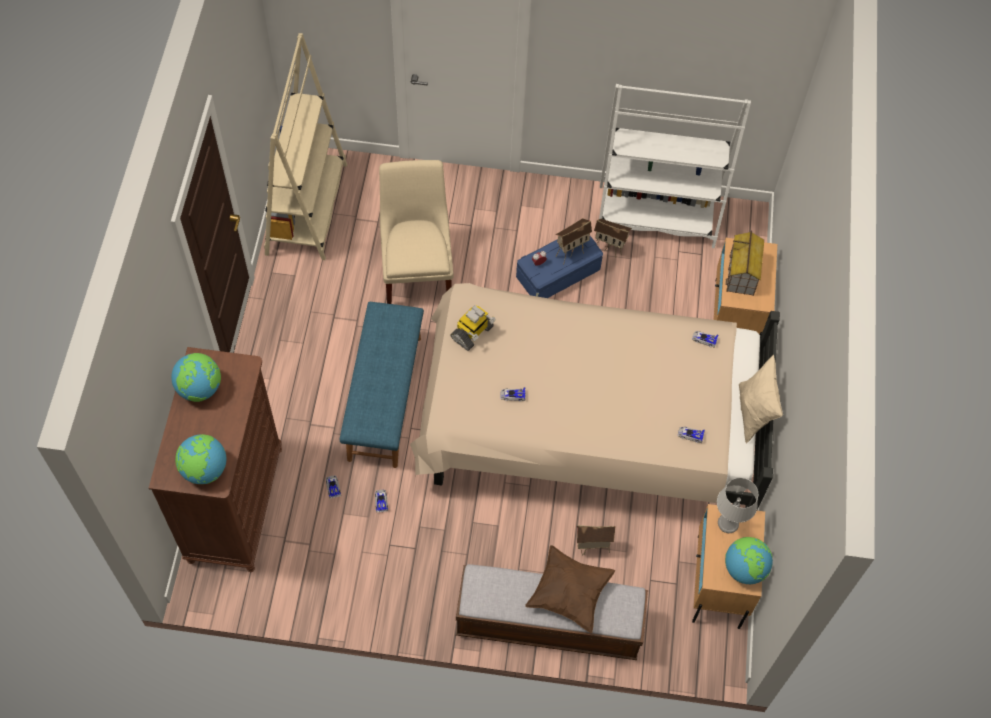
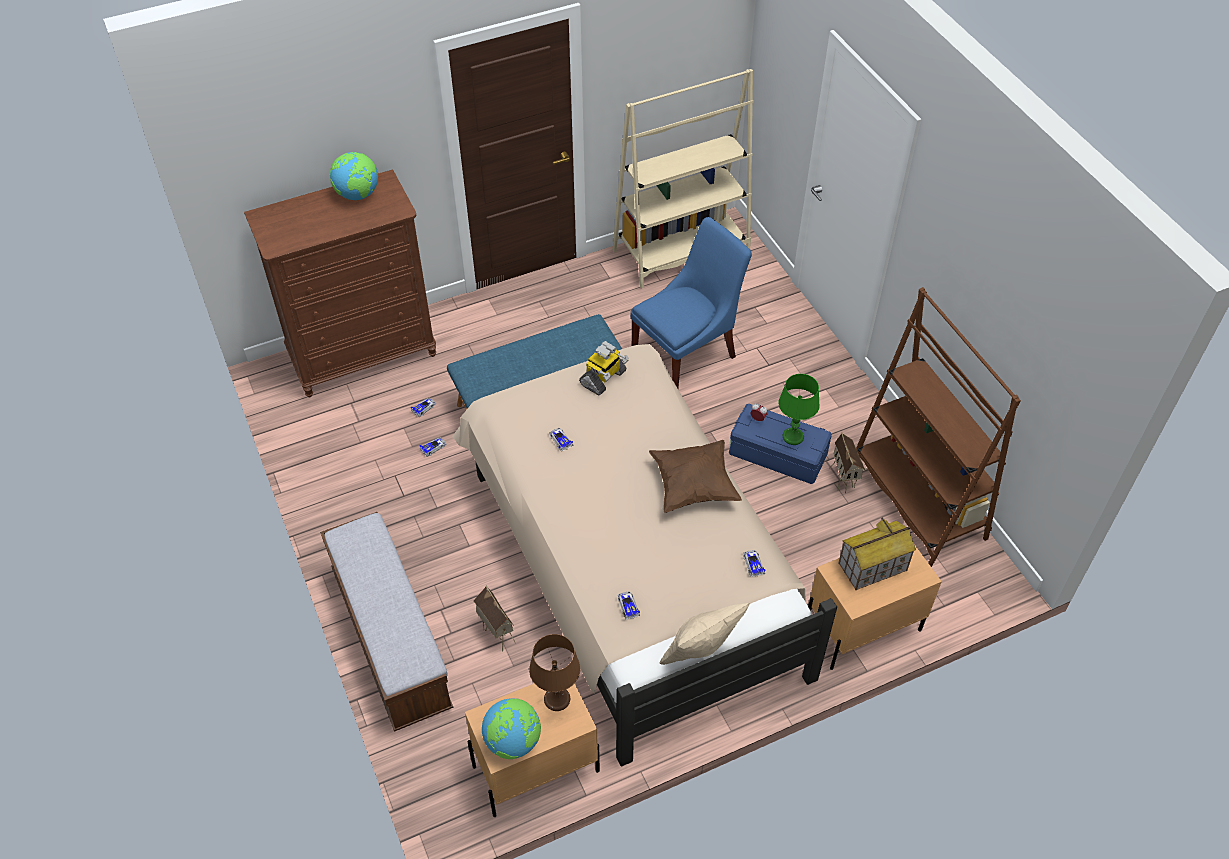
camera: 60 degrees right, 10 degrees down
(204, 470) = (282, 234): globe -> none
(417, 270) = (687, 352): beige chair -> blue chair
(472, 333) = (603, 378): toy robot -> toy robot turned 60 degrees counterclockwise
(569, 594) = (396, 607): brown pillow -> brown pillow (693, 486)
(570, 252) = (793, 437): toy house -> green table lamp
(656, 216) = (917, 500): white bookcase -> brown bookcase
(728, 523) = (557, 699): grey table lamp -> brown table lamp

